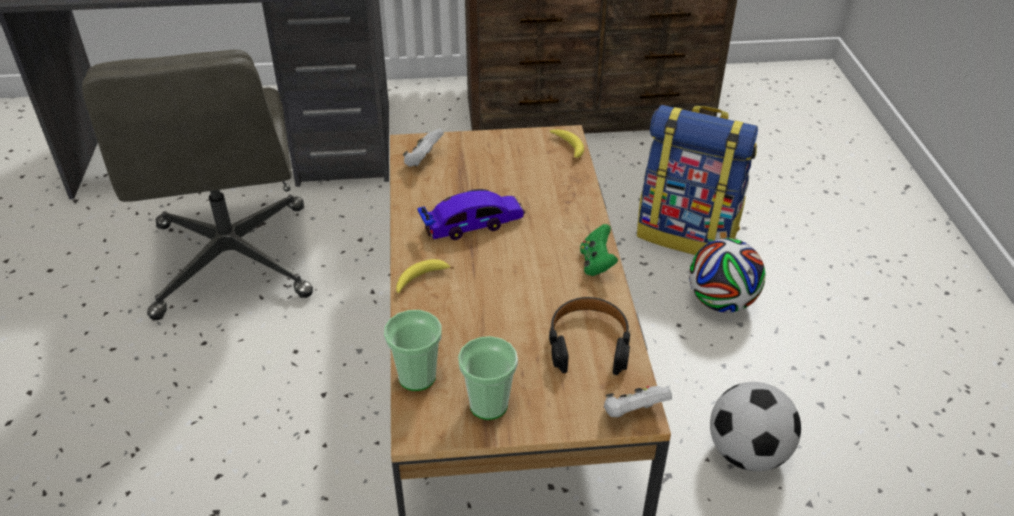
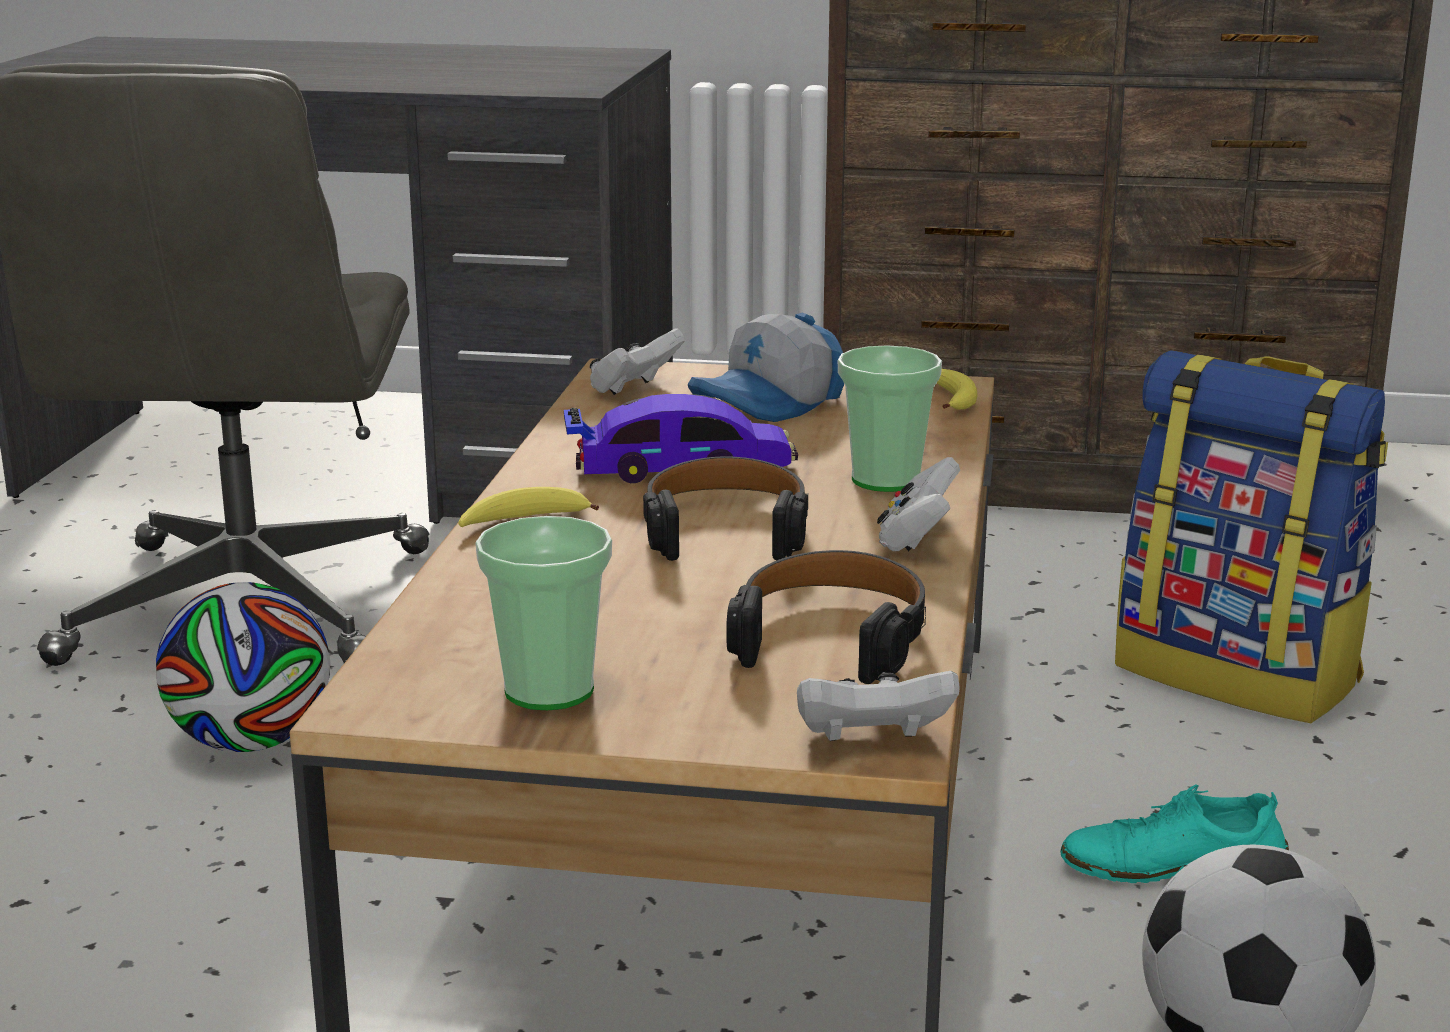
camera: 15 degrees right, 20 degrees down
(417, 377) = (423, 637): cup -> cup (886, 480)
(491, 163) = (770, 404): none -> cap
(513, 270) = (726, 530): none -> black headphones
(596, 263) = (917, 539): green game controller -> white game controller
(693, 355) = (1173, 865): none -> turquoise shoe
(721, 302) = (1277, 788): football -> football (251, 742)

